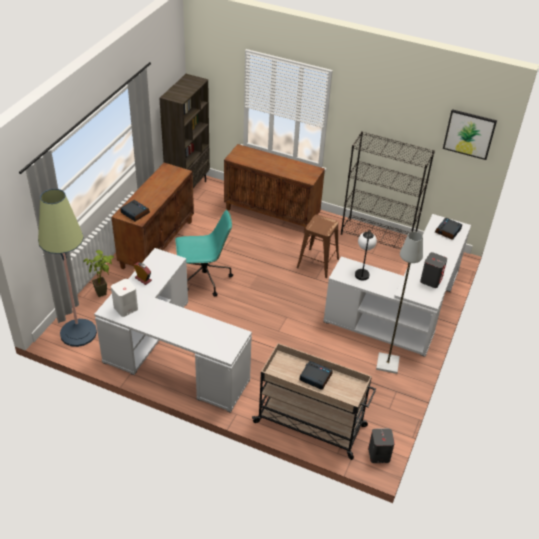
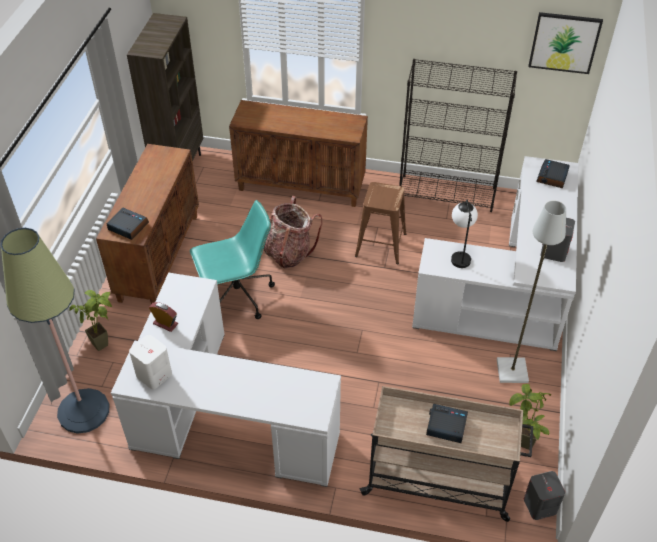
camera: 10 degrees left, 5 degrees up
(249, 256) = (288, 252): none -> backpack
(378, 415) = (521, 447): none -> potted plant

